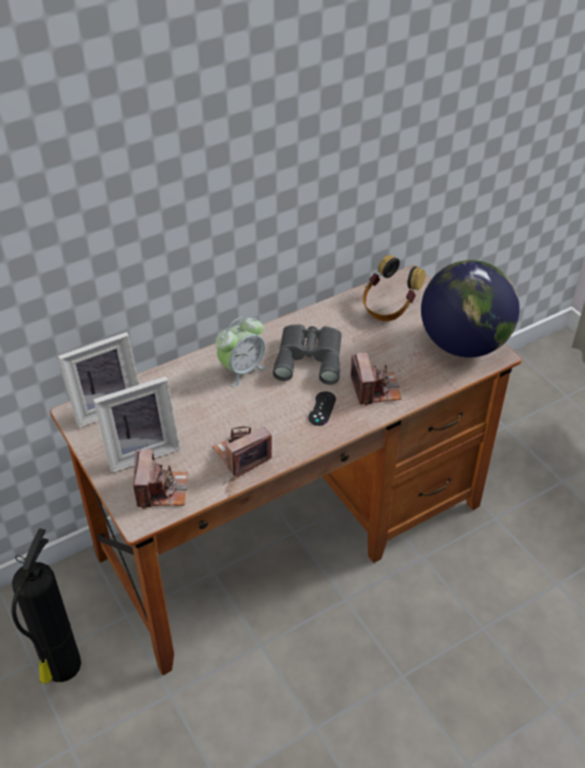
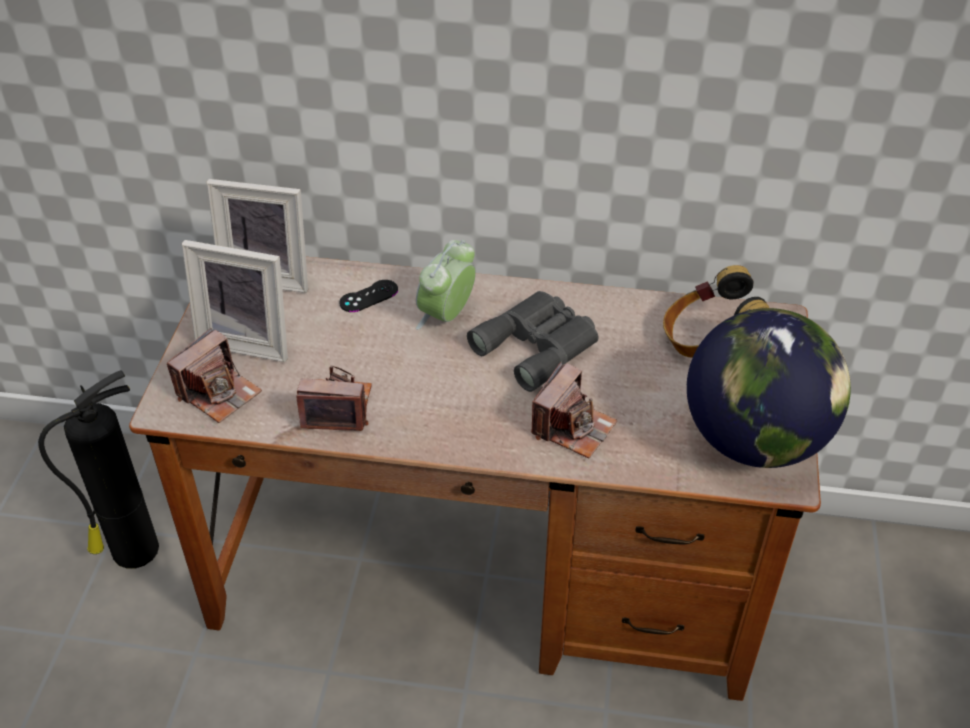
camera: 40 degrees right, 0 degrees up
(242, 370) = (446, 316): alarm clock -> alarm clock turned 120 degrees clockwise
(322, 408) = (483, 411): black game controller -> black game controller (368, 296)

